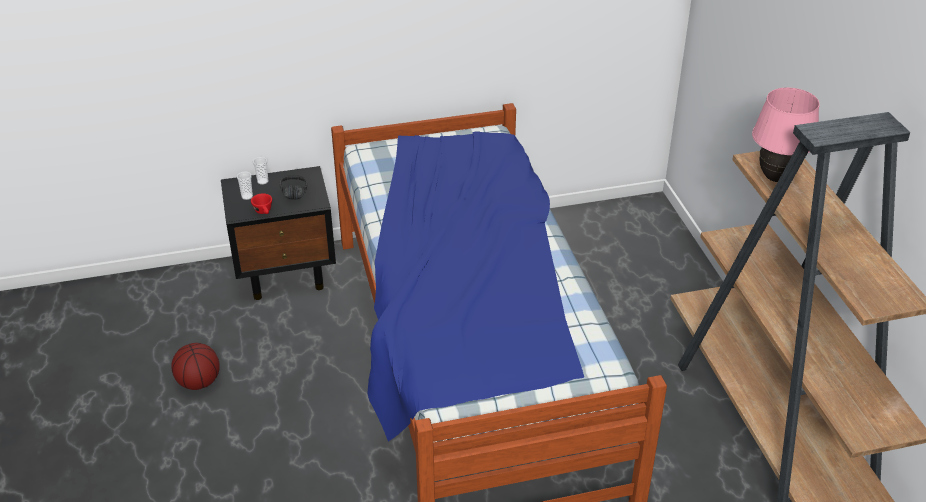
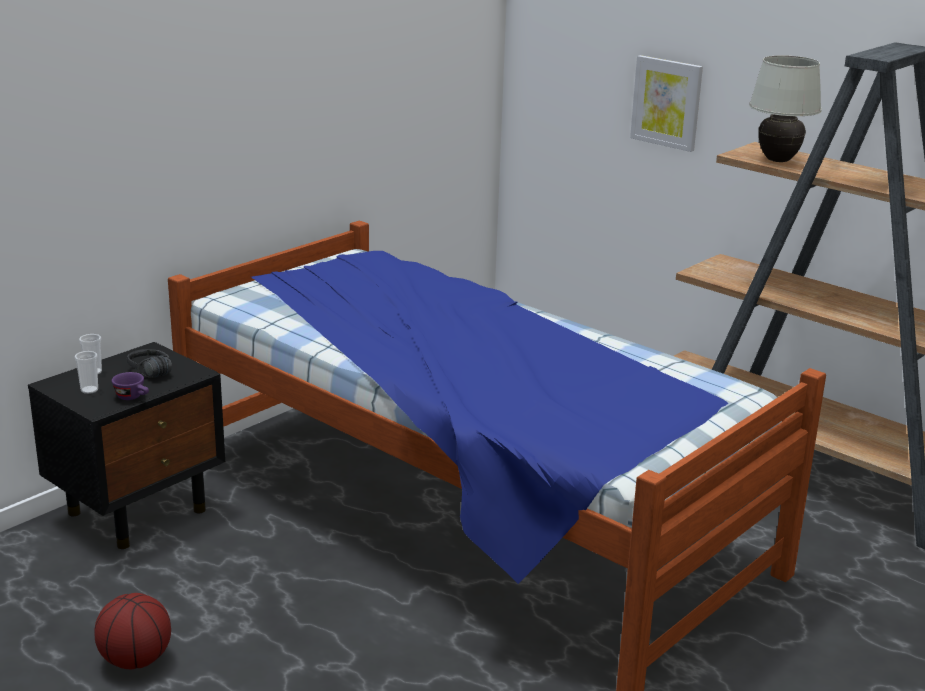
camera: 35 degrees left, 15 degrees down
(264, 212) = (133, 397): red cup -> purple cup
(767, 76) = (667, 102): none -> picture
(775, 178) = (778, 160): pink table lamp -> white table lamp

